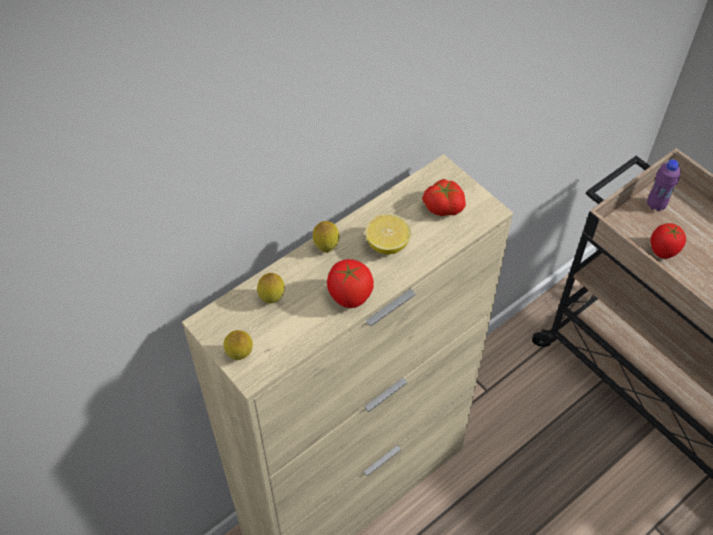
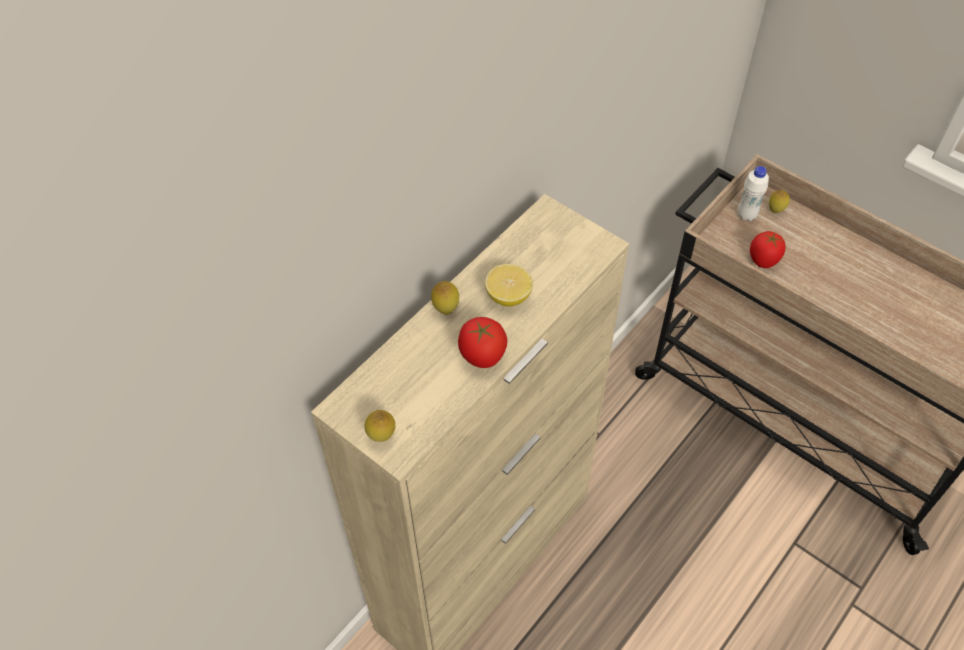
camera: 10 degrees left, 0 degrees up
(272, 299) = (402, 372): lemon -> lemon (775, 210)
(443, 206) = (557, 247): tomato -> none
(656, 205) = (746, 215): purple bottle -> white bottle

